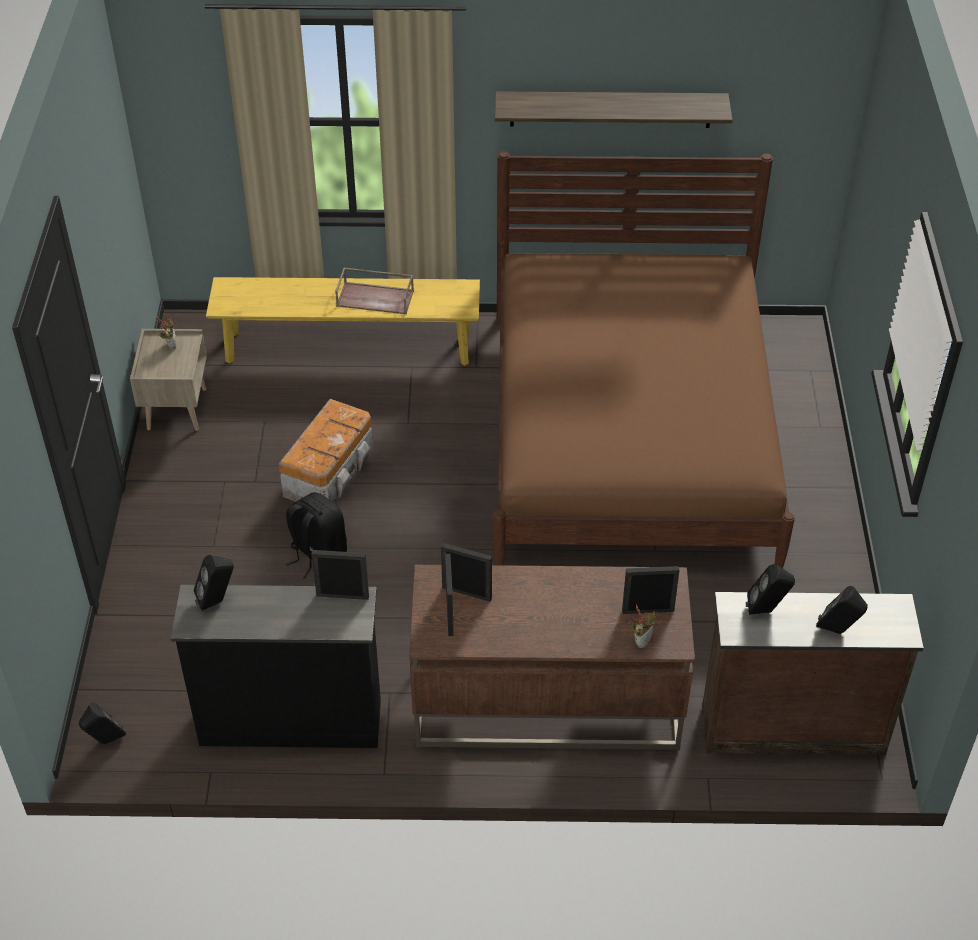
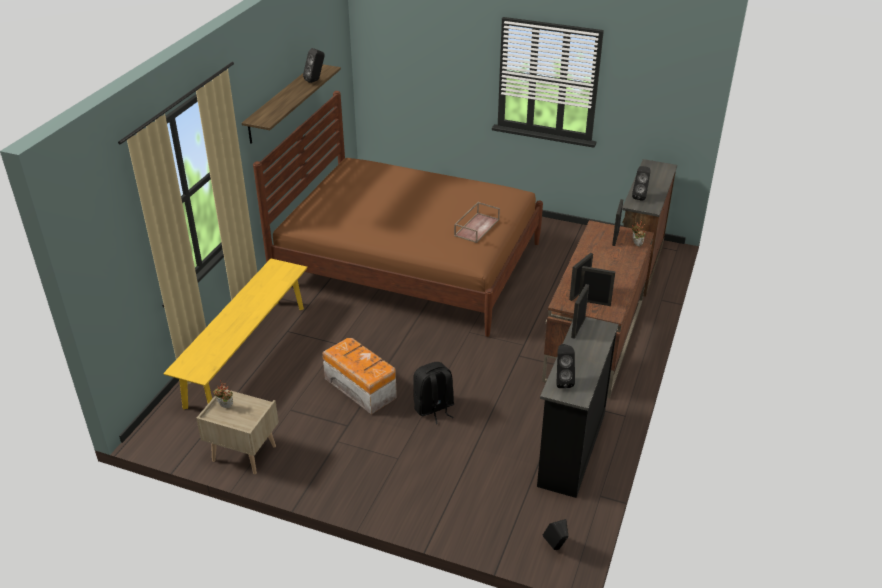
camera: 70 degrees left, 10 degrees down
(376, 298) = (253, 302): brown tray -> brown tray (476, 227)
(838, 631) = (660, 182): black speaker -> black speaker (316, 80)

